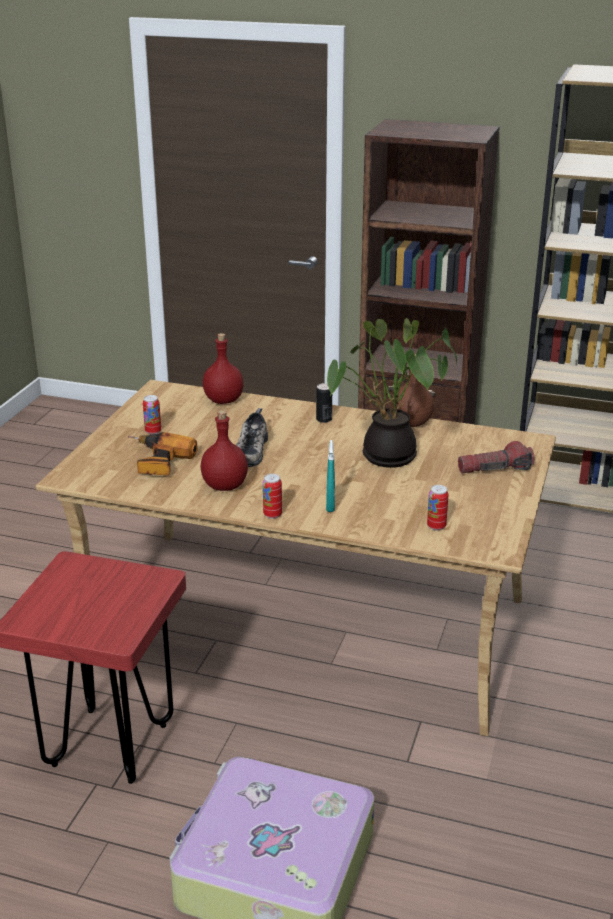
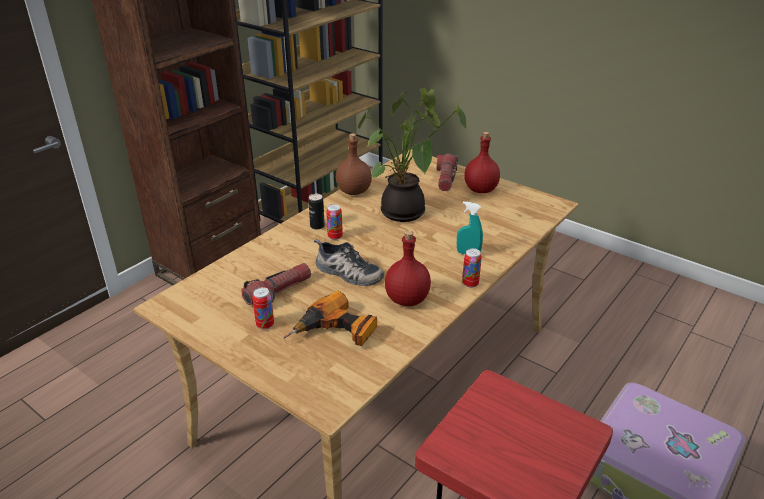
camera: 70 degrees left, 5 degrees up
(201, 426) = (278, 292): none -> flashlight
(224, 400) = (233, 269): red bottle -> red bottle (480, 189)
(436, 526) = (516, 218): can -> can (335, 237)

